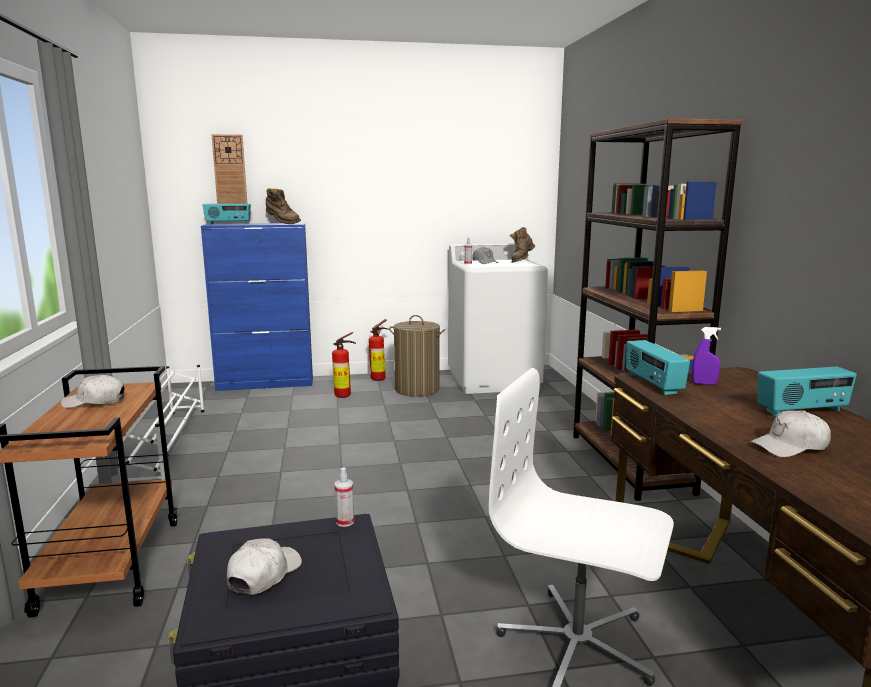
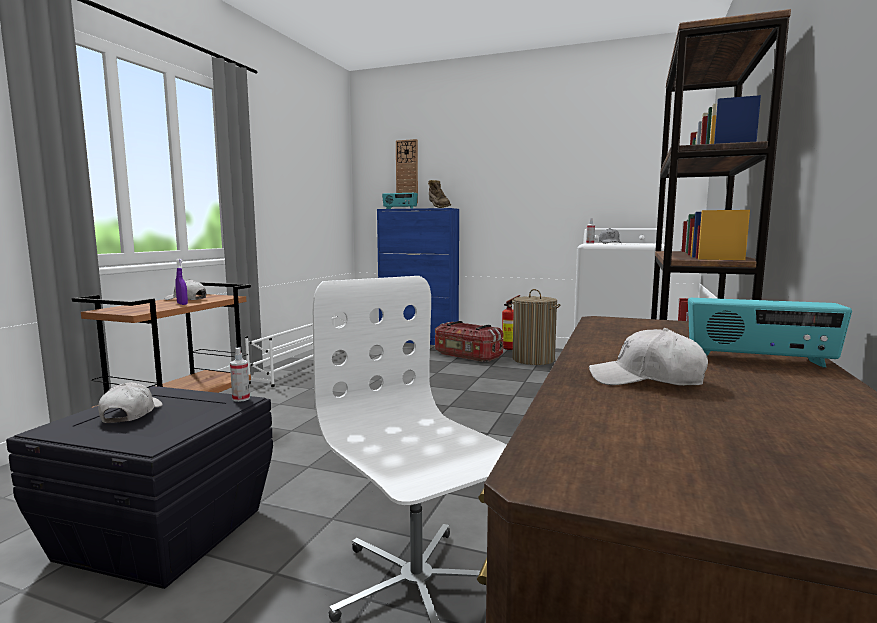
camera: 30 degrees right, 5 degrees down
(264, 574) = (131, 414): white cap -> white cap turned 60 degrees counterclockwise
(345, 396) = (467, 355): fire extinguisher -> storage box
(521, 261) = (650, 243): brown boot -> none
(652, 384) = (607, 324): radio -> none
(704, 384) = (675, 330): purple spray bottle -> purple spray bottle (182, 304)

